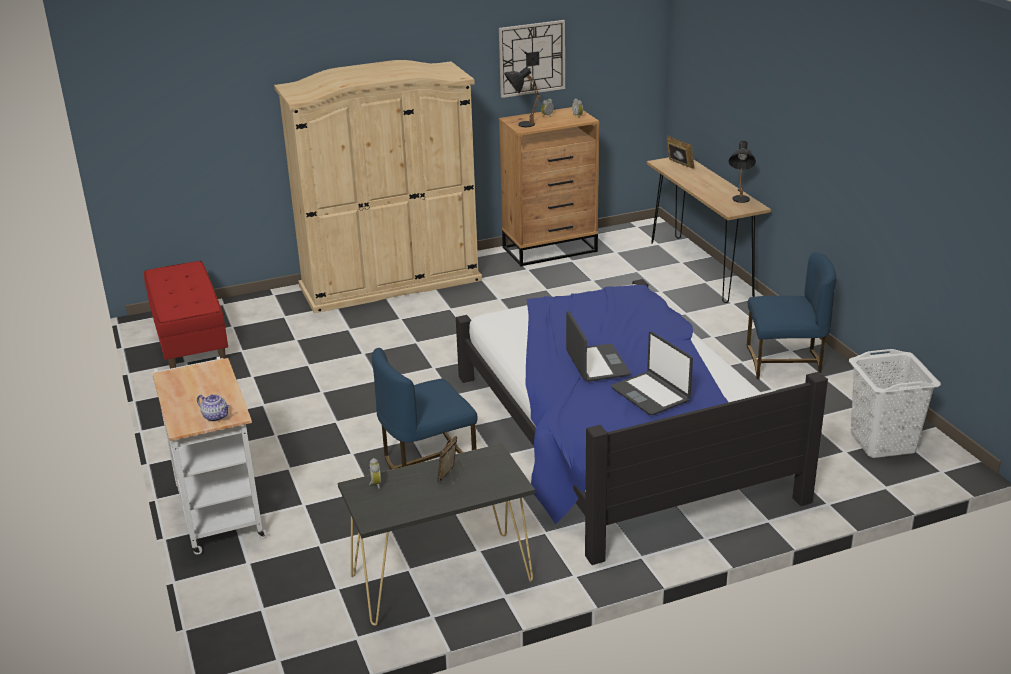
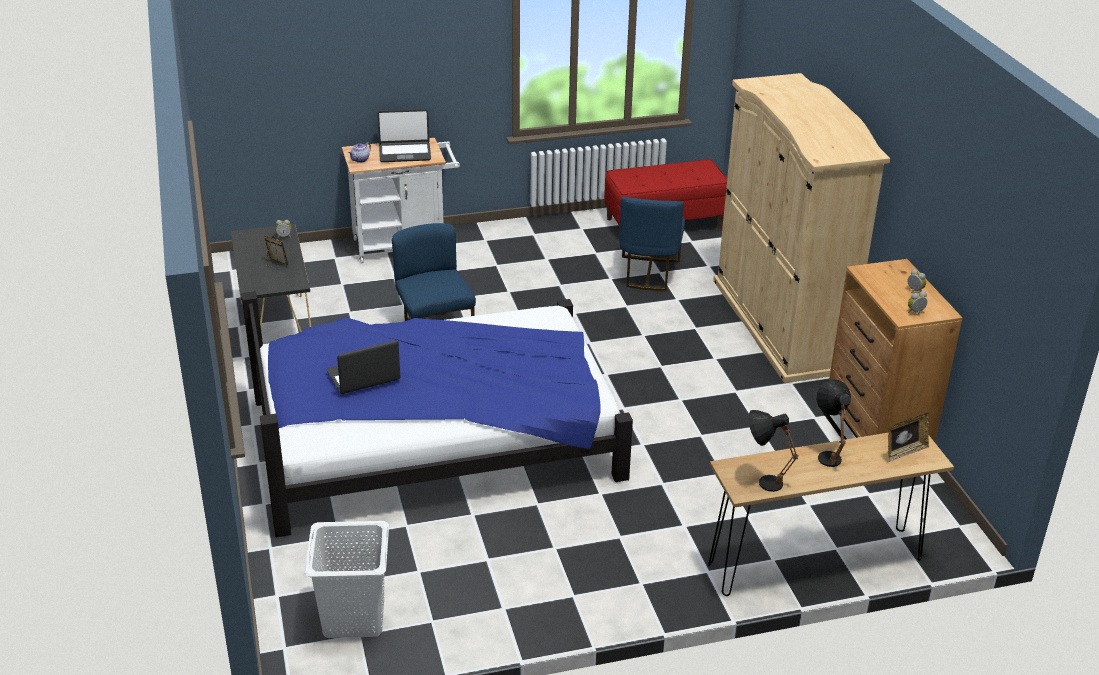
camera: 95 degrees right, 5 degrees up
(520, 125) = (878, 270): black table lamp -> black table lamp (828, 453)
(532, 58) = (947, 220): wall clock -> none
(596, 364) = (429, 354): laptop -> laptop (405, 153)
(784, 362) = (546, 583): blue chair -> blue chair (648, 273)

